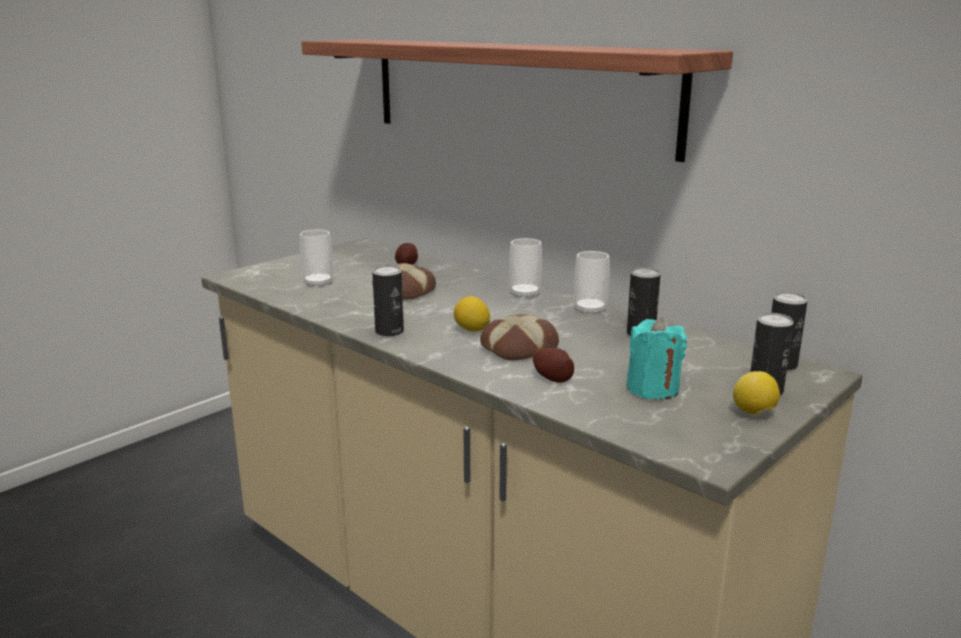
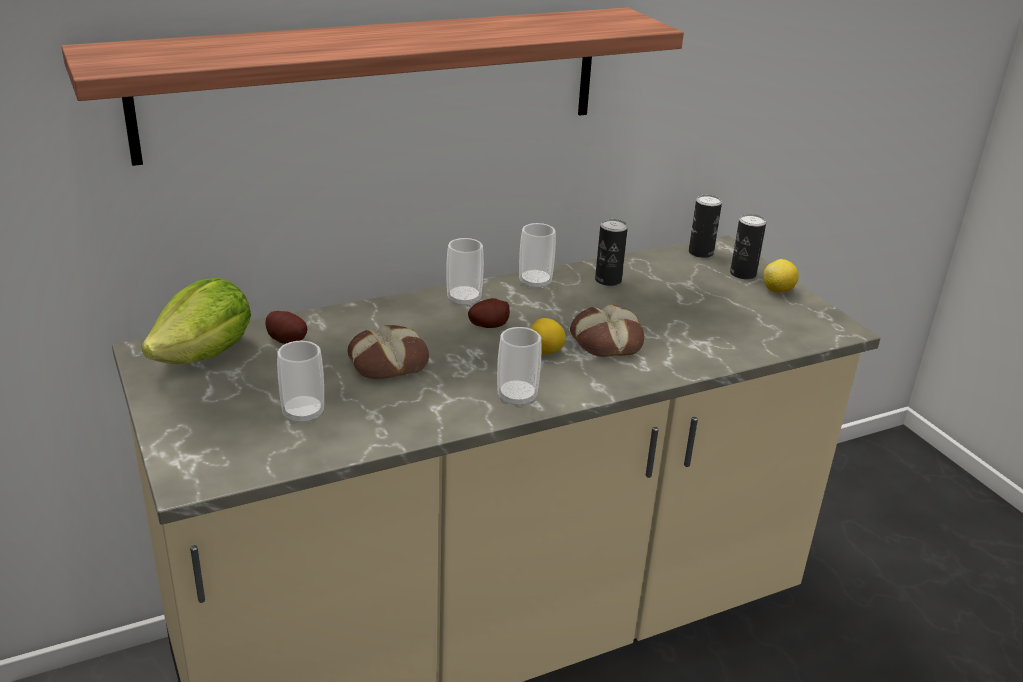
camera: 70 degrees left, 10 degrees up
(369, 254) = (206, 355): none -> lettuce
(389, 331) = (517, 398): can -> cup
(552, 377) = (682, 344): potato -> potato (488, 325)
(652, 389) = (723, 311): turquoise candle -> none

